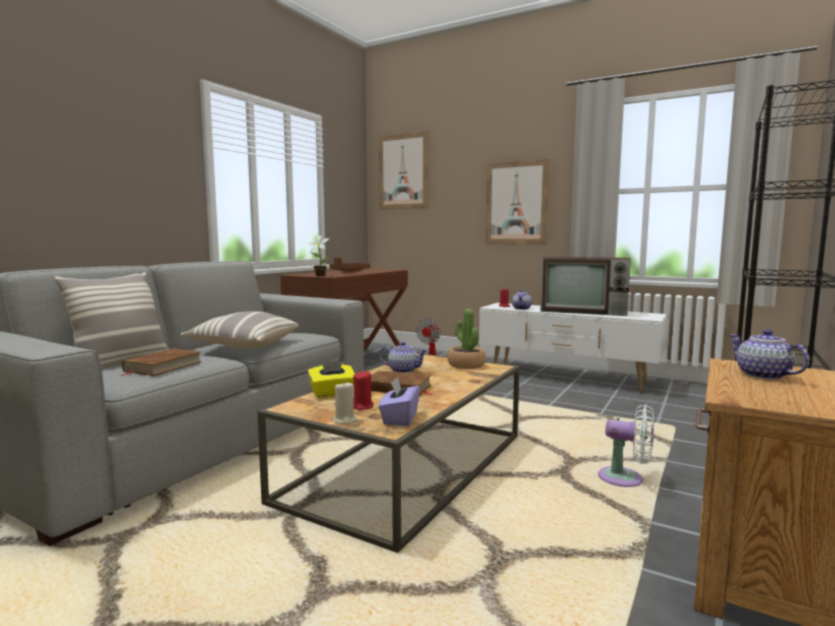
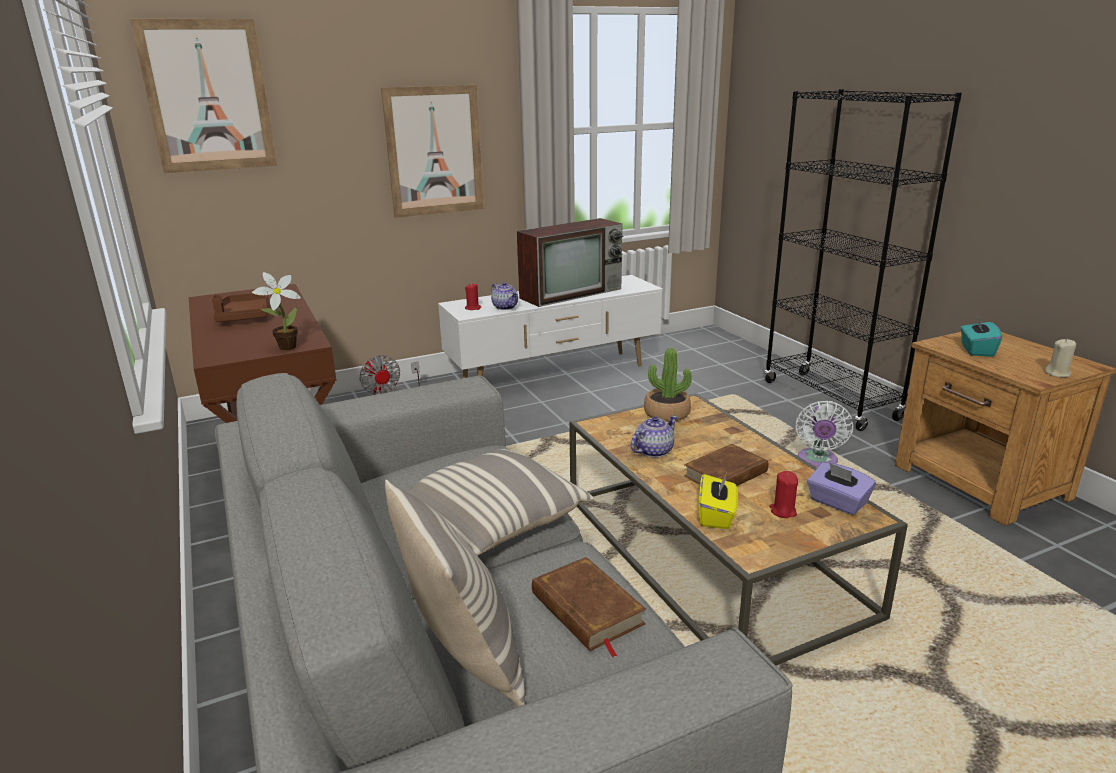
camera: 55 degrees left, 15 degrees up
(345, 420) = (825, 532): beige candle -> beige candle (1057, 374)
(625, 479) = (817, 461): white fan -> white fan turned 135 degrees clockwise
(763, 375) = (976, 350): teapot -> turquoise tissue box

